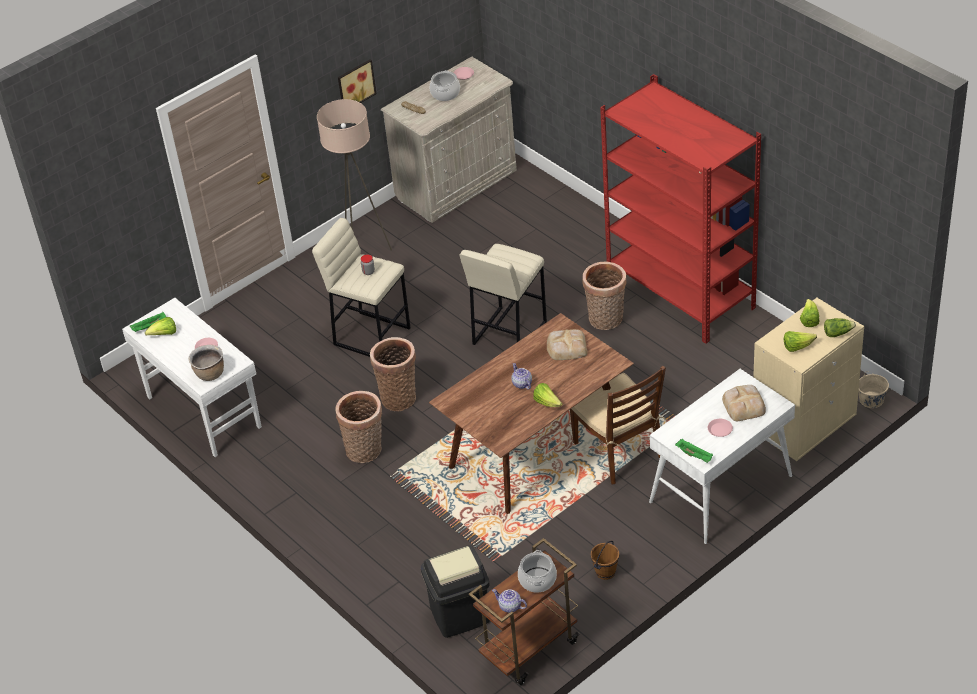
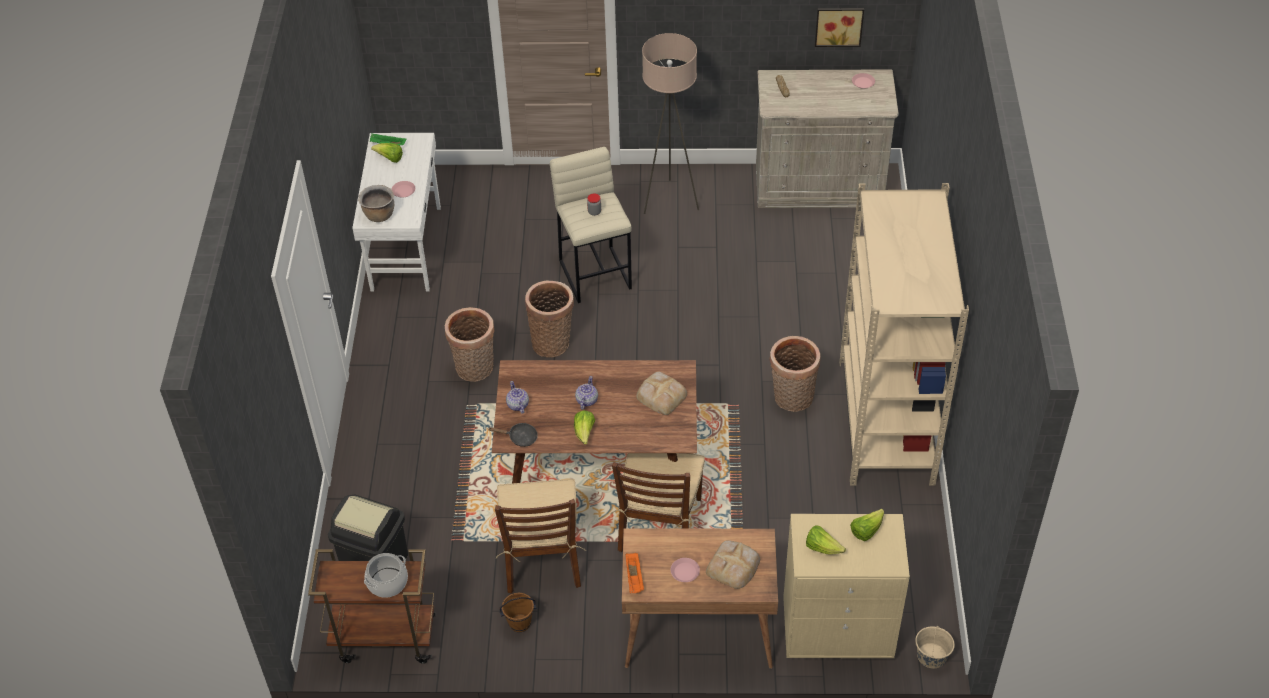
camera: 40 degrees right, 5 degrees up
(355, 84) = (731, 31): picture -> picture (839, 25)
(445, 93) = (826, 90): cooking pot -> none
(508, 334) = (699, 352): beige stool -> none
(508, 435) = (520, 437): none -> black frying pan
(510, 606) = (341, 587): teapot -> teapot (517, 405)
(568, 525) = (542, 557): none -> brown chair
(680, 293) = (885, 421): red bookcase -> beige bookcase
(694, 455) = (634, 578): green tray -> orange tray
(720, 490) = (697, 630): white desk -> brown desk
(837, 333) = (876, 564): lettuce -> none

